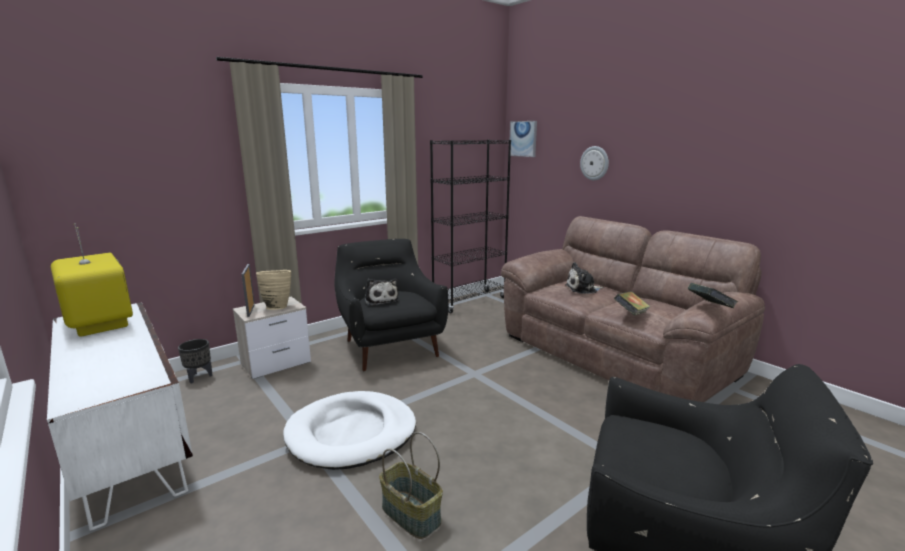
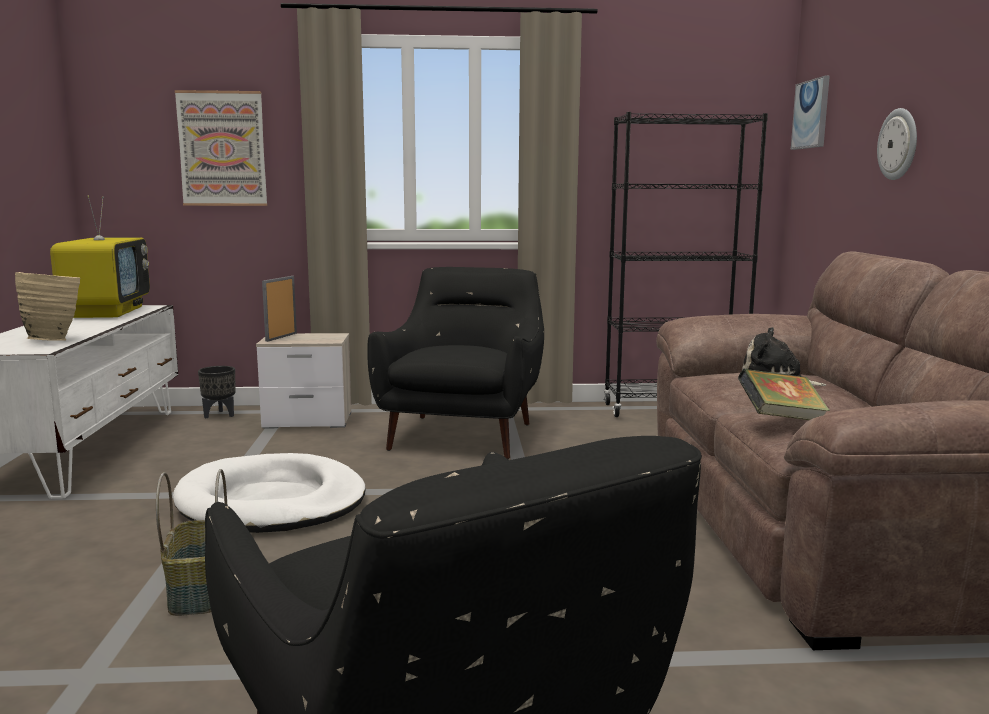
camera: 35 degrees right, 5 degrees down
(168, 171) = (222, 149): none -> picture
(277, 307) = (311, 339): beige vase -> beige vase (54, 340)
(381, 300) = (437, 350): plush toy -> none
(709, 307) = (880, 406): book -> none

